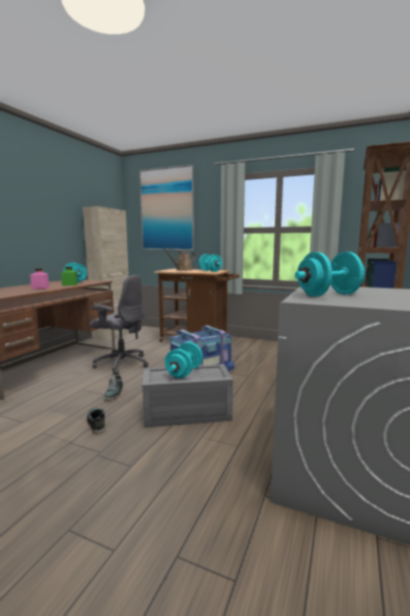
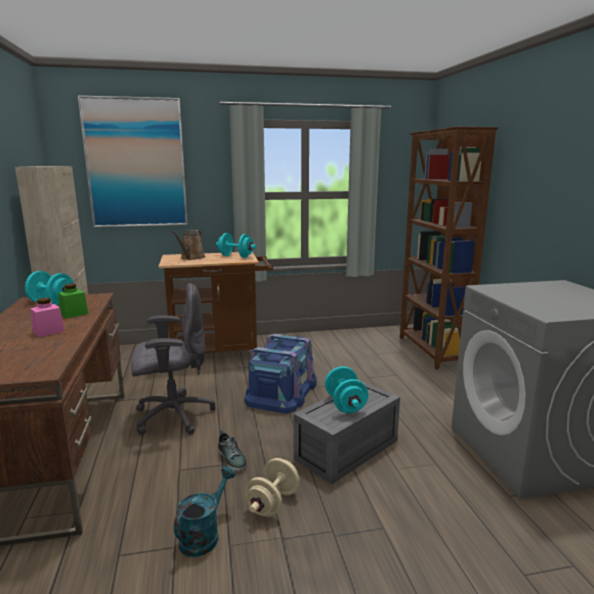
camera: 35 degrees left, 5 degrees up
(41, 422) = (204, 534): none -> turquoise watering can
(96, 423) = (273, 503): shoe -> beige dumbbell
(328, 295) = (539, 303): turquoise dumbbell -> none

